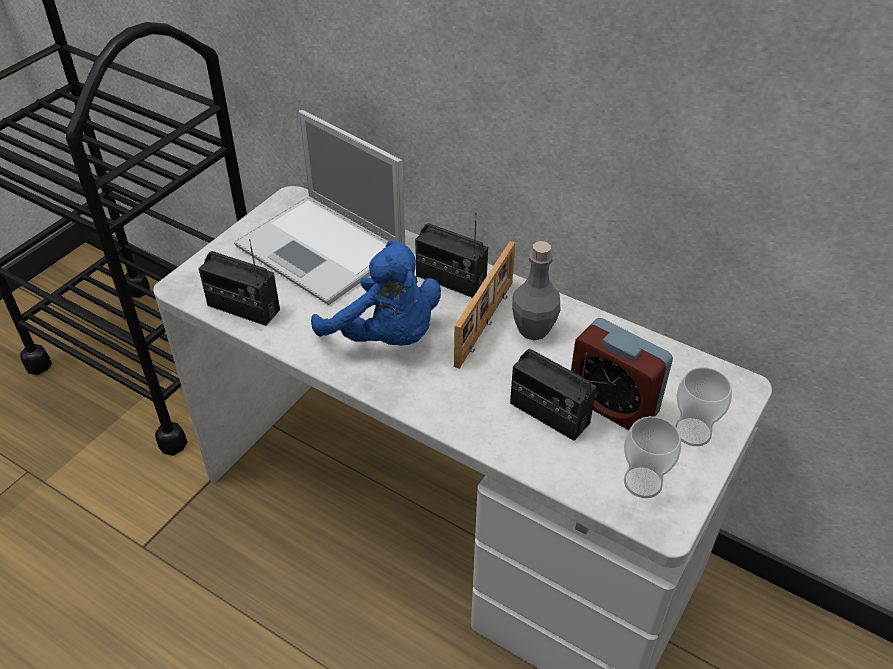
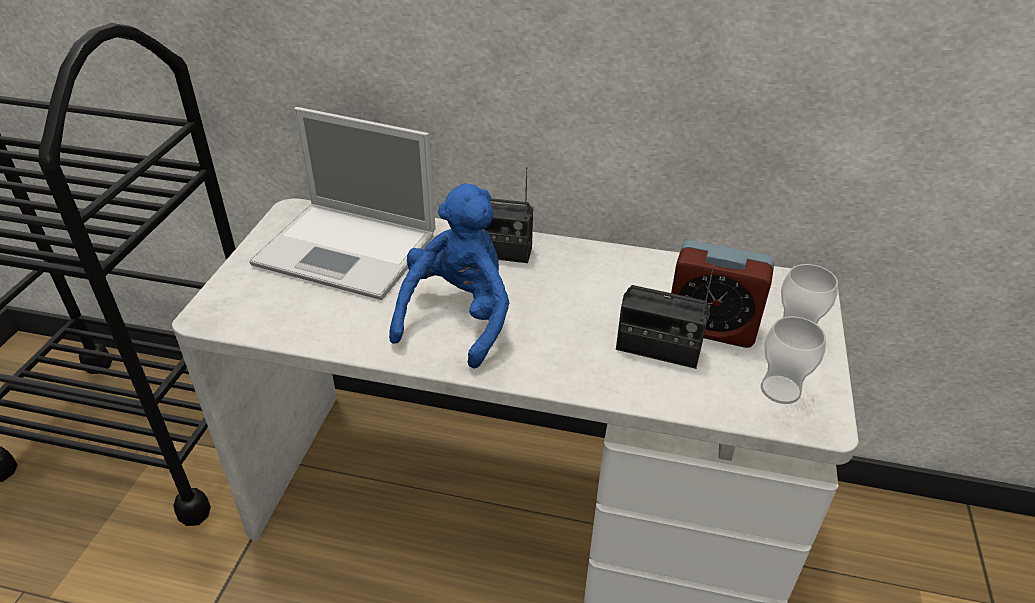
camera: 20 degrees left, 5 degrees down
(243, 308) = (288, 323): radio -> none
(386, 337) = (458, 317): blue plush toy -> blue plush toy turned 90 degrees counterclockwise
(486, 323) = (551, 283): picture frame -> none
(533, 330) = (599, 278): grey bottle -> none

